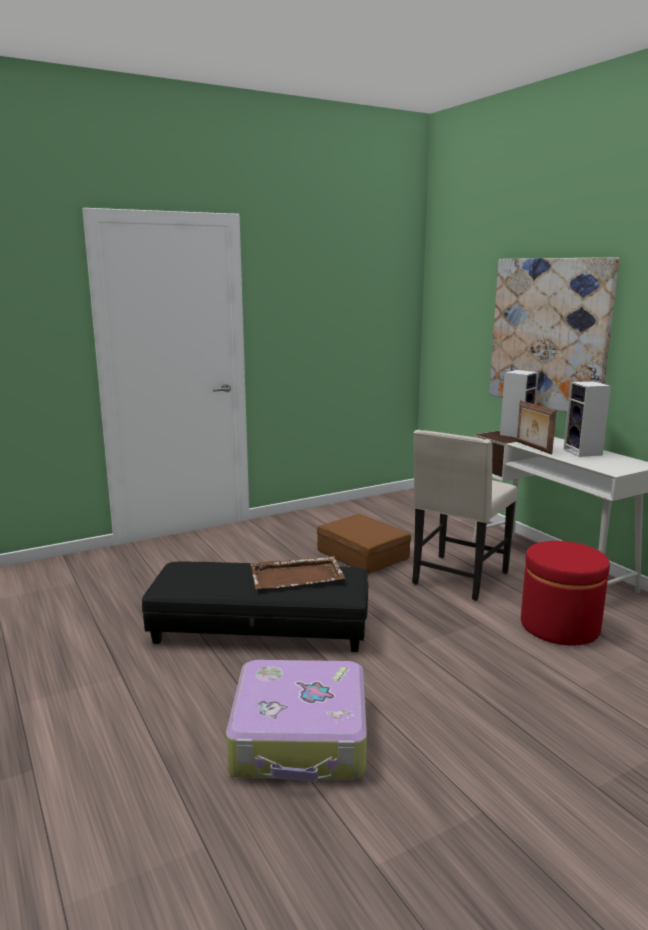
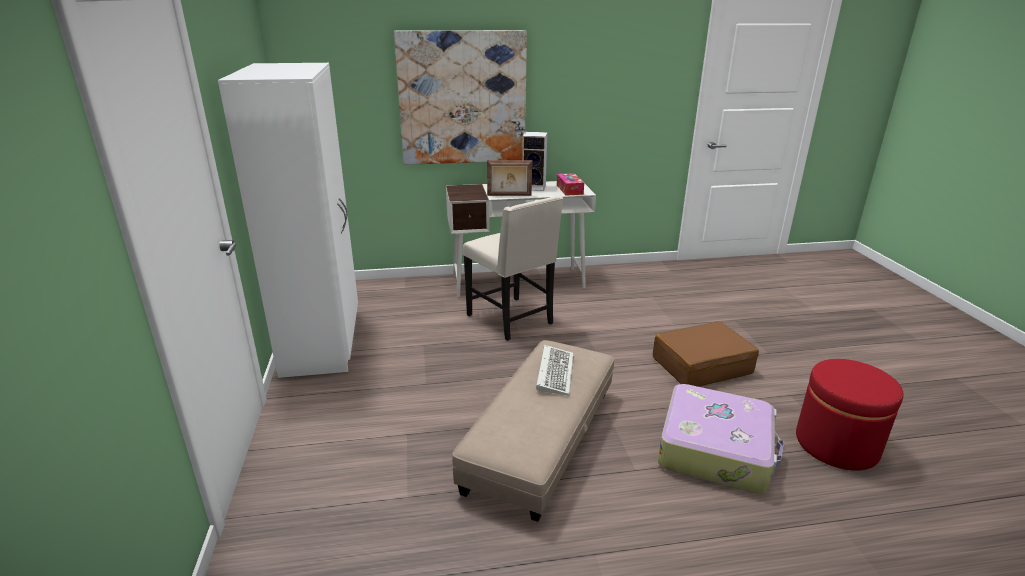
camera: 70 degrees left, 10 degrees up
(260, 628) = (541, 439): black ottoman -> beige ottoman
(297, 576) = (554, 371): brown tray -> keyboard
(335, 516) = (323, 341): none -> white wardrobe
(363, 555) = (432, 349): brown suitcase -> brown suitcase (701, 365)
(516, 434) = (465, 190): speaker -> none
(559, 626) = (603, 307): red ottoman -> red ottoman (836, 444)
(608, 465) = (569, 189): none -> tissue box

